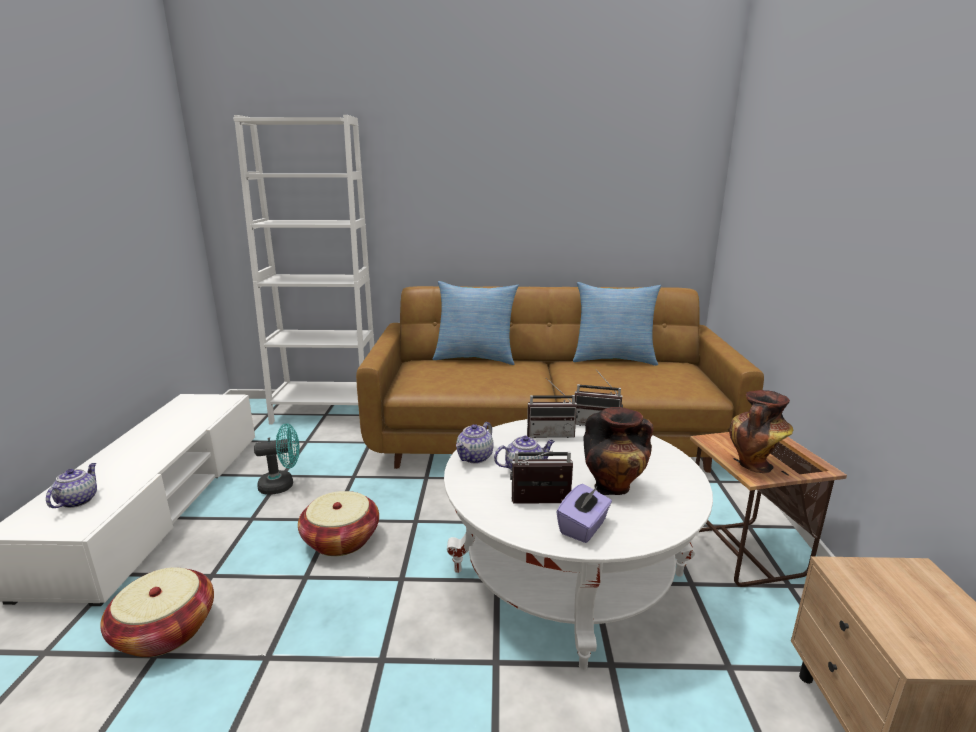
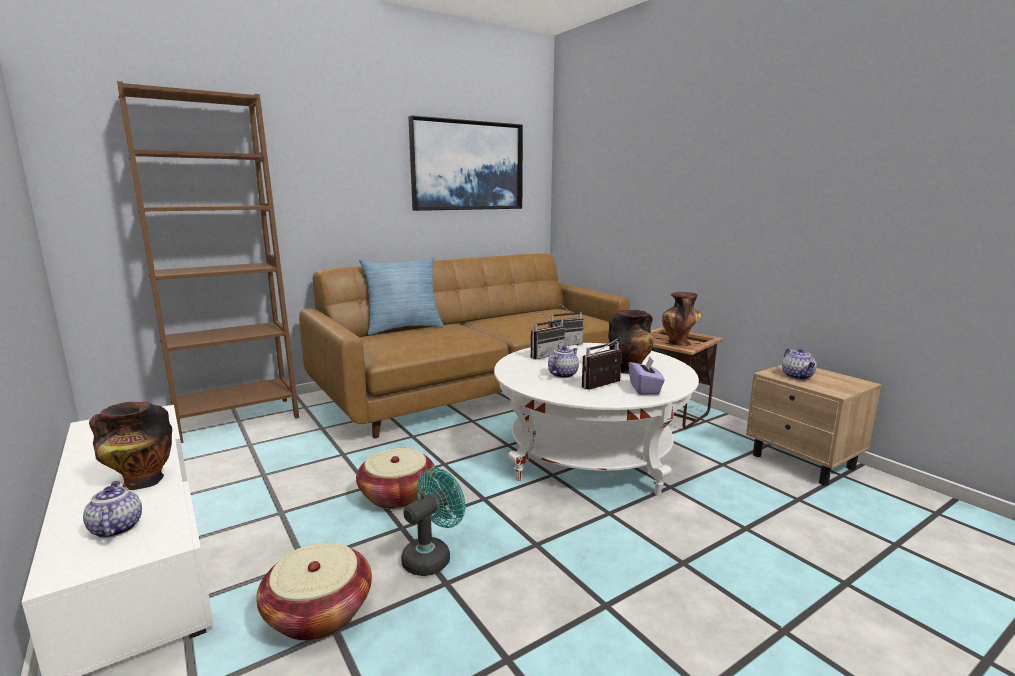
camera: 35 degrees left, 5 degrees down
(140, 463) = (141, 481): none -> vase
(282, 485) = (276, 481): turquoise fan -> turquoise fan (432, 556)
(326, 412) = (237, 419): white bookcase -> brown bookcase
(475, 457) = (519, 377): teapot -> teapot (798, 376)
(596, 176) = (467, 166): none -> picture
(613, 359) = (510, 313): pillow -> none

